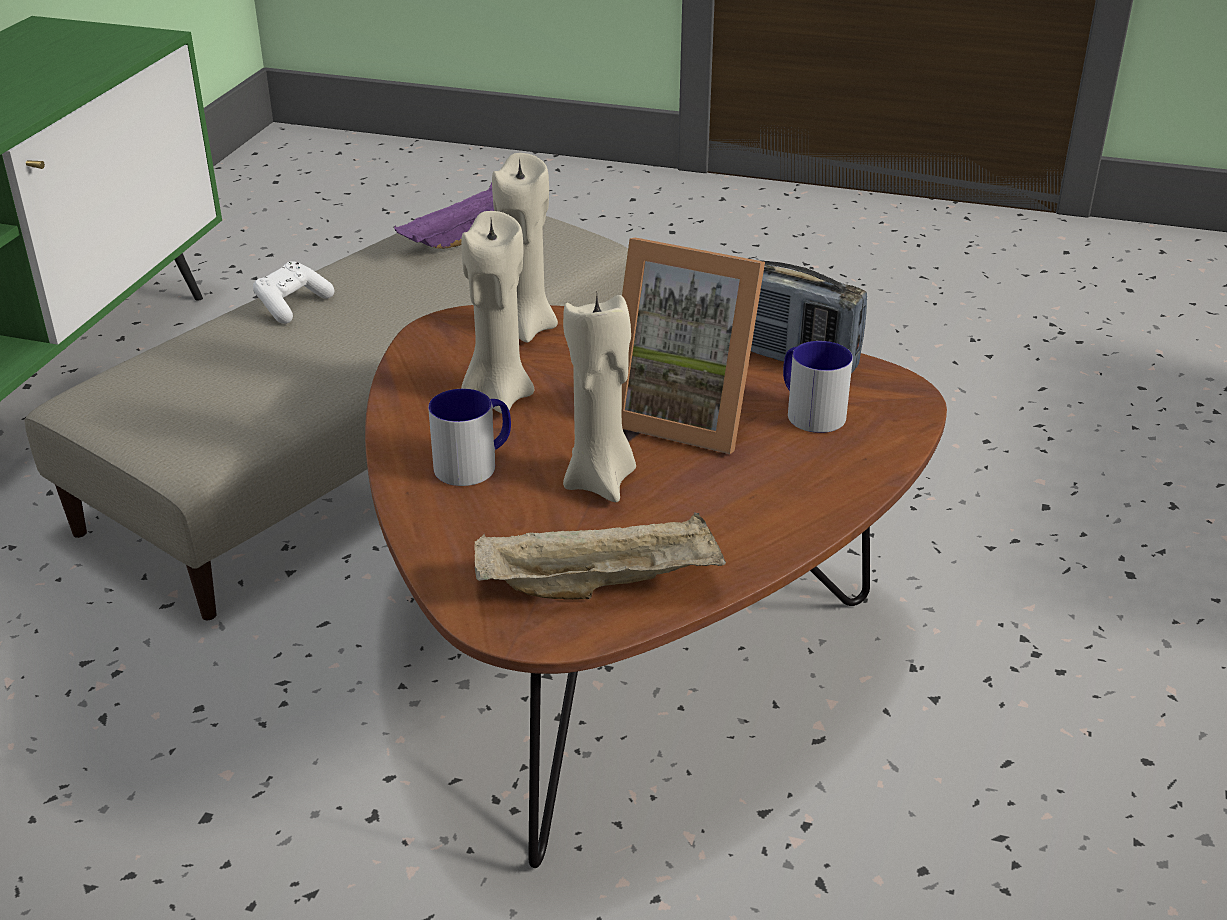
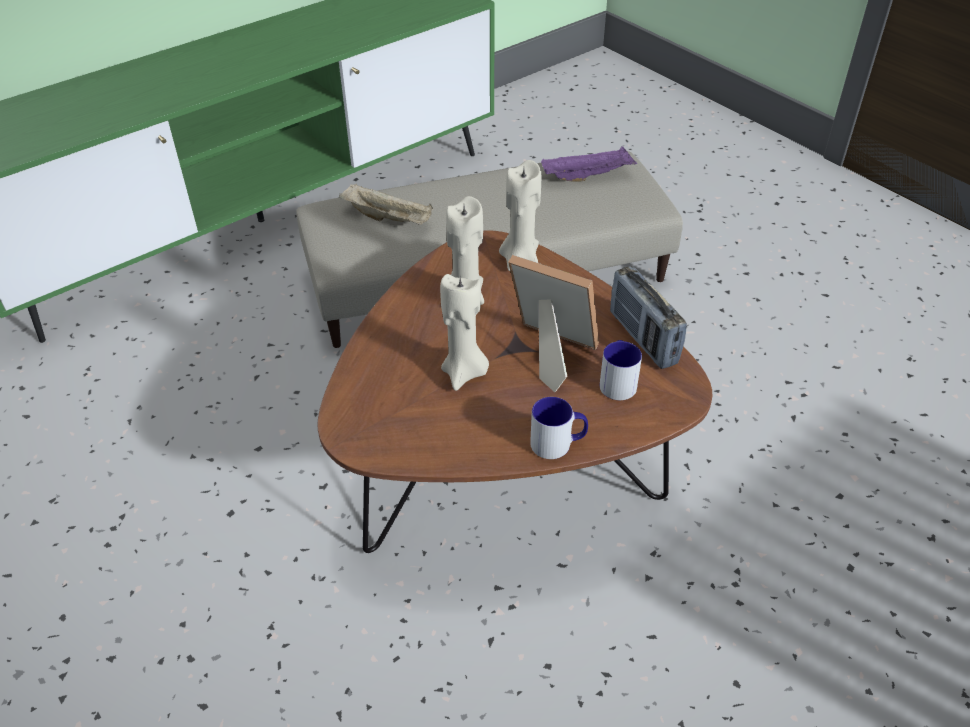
camera: 35 degrees right, 10 degrees up
(292, 305) = (460, 189): white game controller -> none
(475, 464) = (415, 334): mug -> mug (558, 443)
(602, 585) = (405, 434): beige tray -> beige tray (389, 219)
(685, 415) = (548, 352): picture frame -> picture frame turned 150 degrees clockwise

